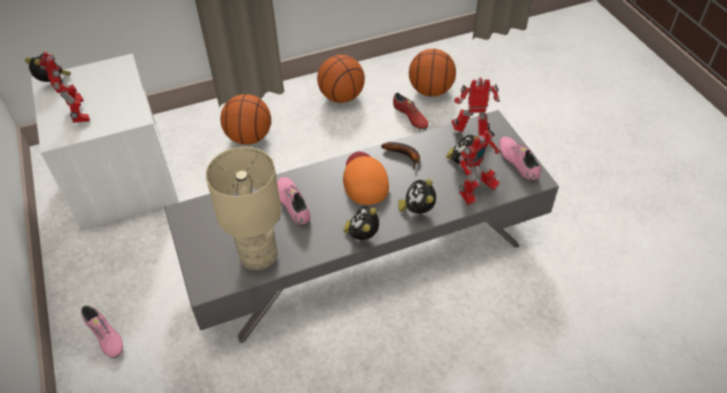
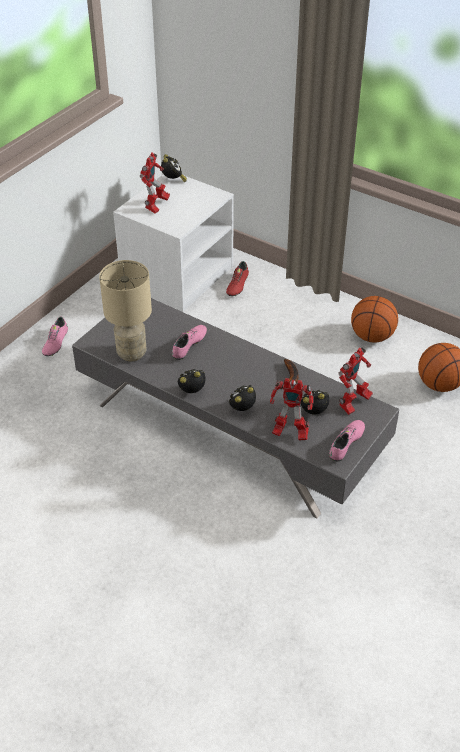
camera: 55 degrees right, 5 degrees down
(249, 137) = (276, 311): basketball -> none
(364, 179) = (245, 368): orange cap -> none
(410, 117) = (392, 387): red shoe -> red shoe (237, 285)
(471, 133) = (353, 404): toy robot -> toy robot turned 75 degrees clockwise

